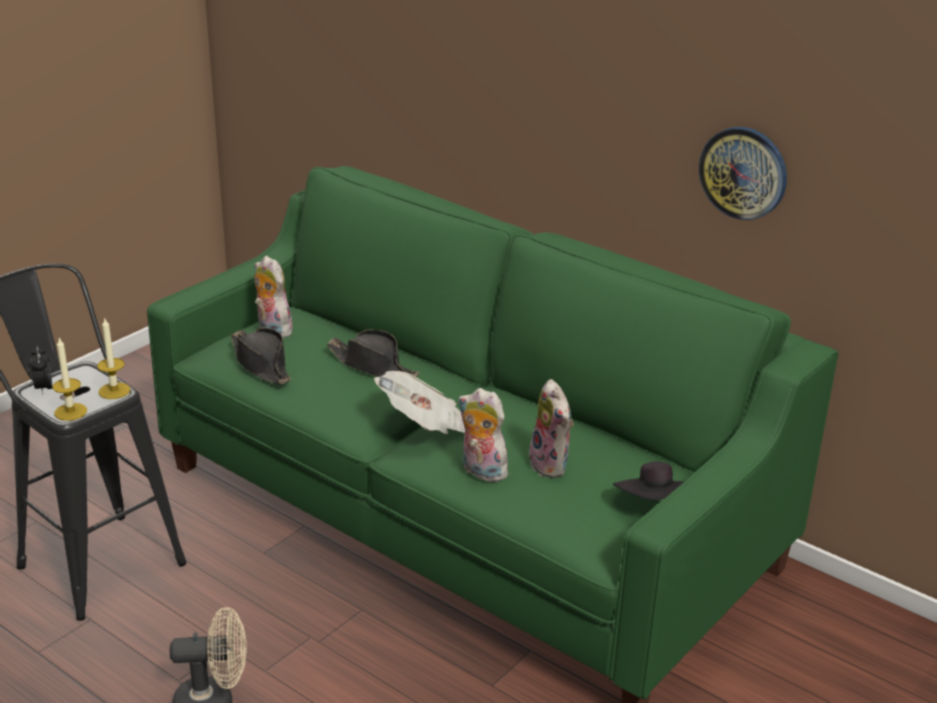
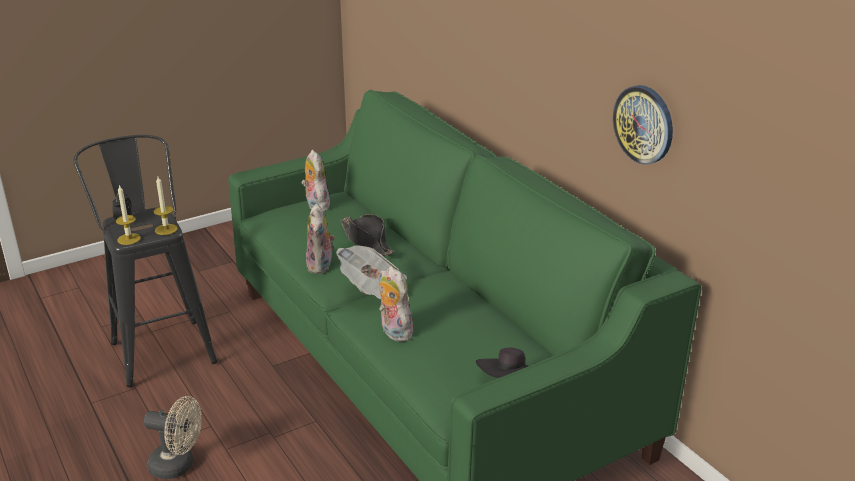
camera: 20 degrees right, 0 degrees up
(261, 364) = (290, 228): black hat -> none
(552, 465) = (449, 337): plush toy -> plush toy (321, 266)

